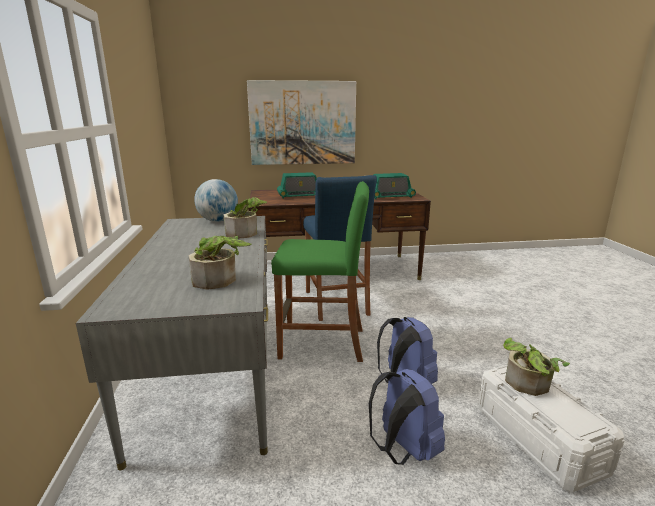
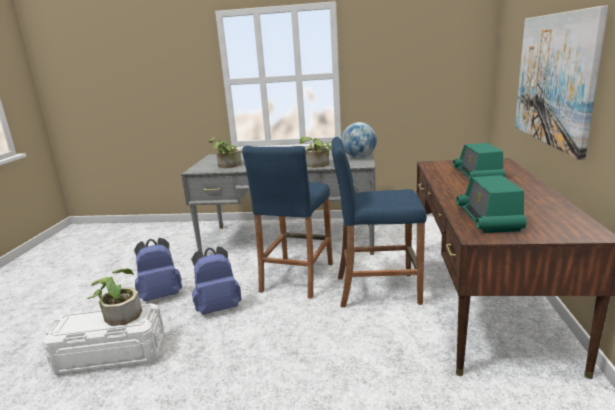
camera: 105 degrees right, 0 degrees up
(322, 343) = (297, 277): green stool -> blue stool

